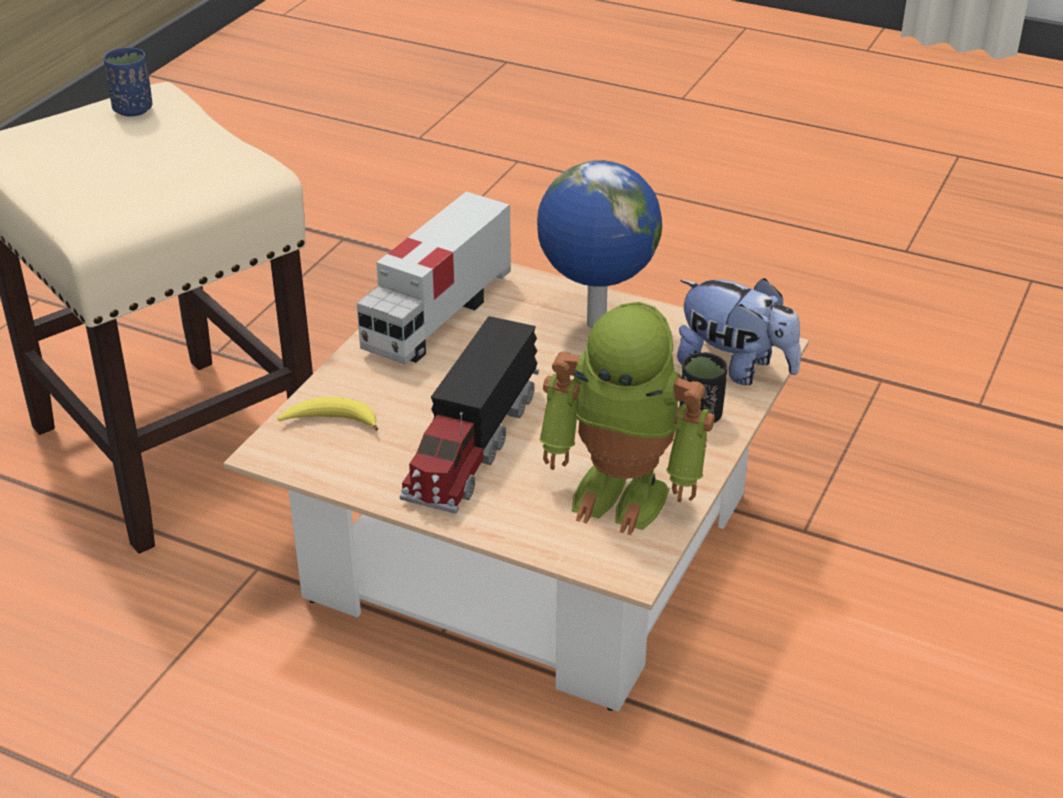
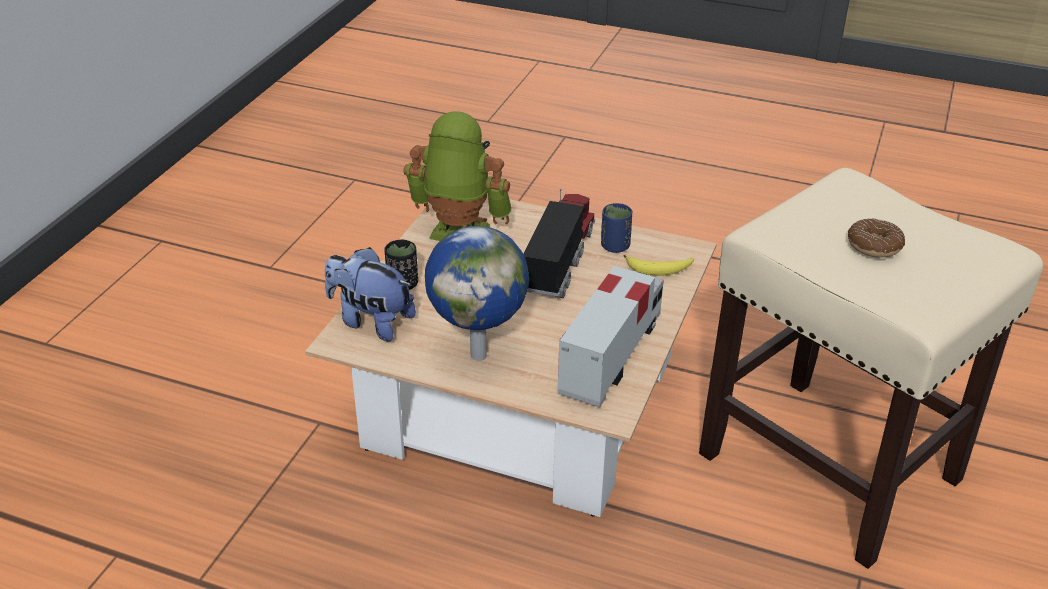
camera: 175 degrees right, 0 degrees up
(133, 109) = (921, 290): blue cup -> blue cup (615, 246)
(135, 156) = (874, 246): none -> donut

